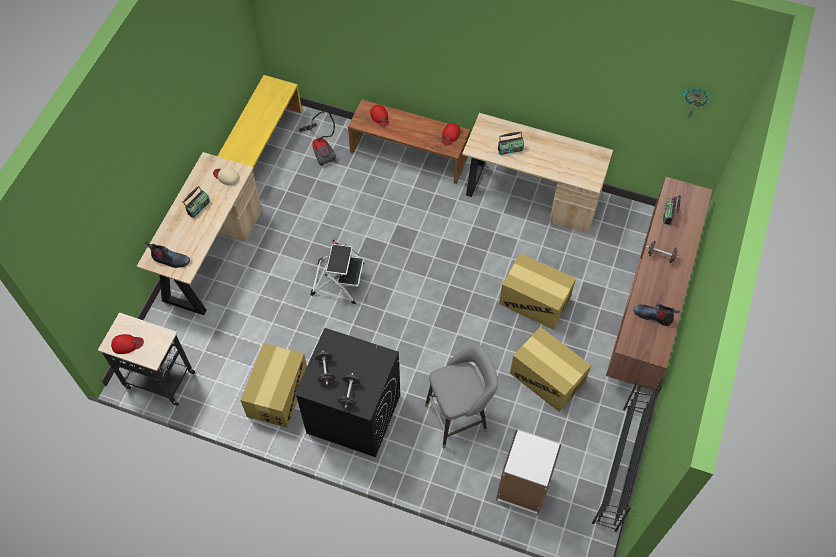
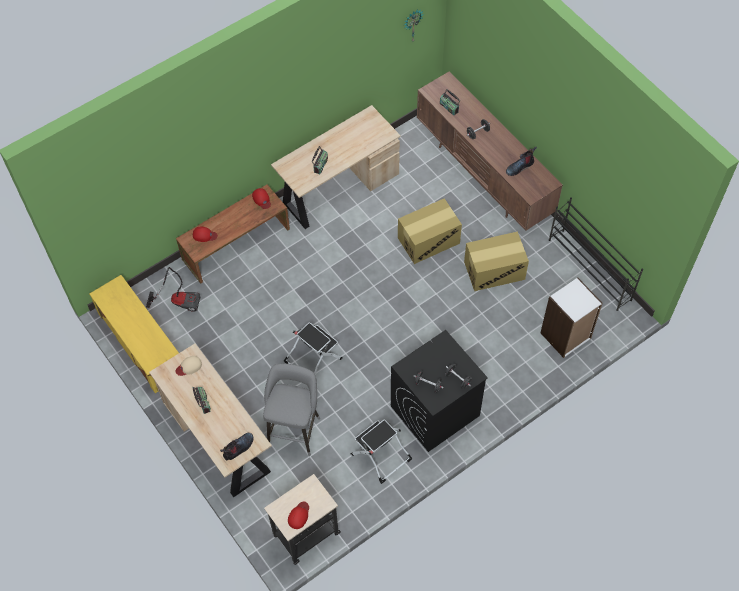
camera: 55 degrees left, 0 degrees up
(277, 394) = (381, 454): cardboard box -> step ladder
(459, 417) = (486, 343): grey stool -> grey stool (295, 429)

